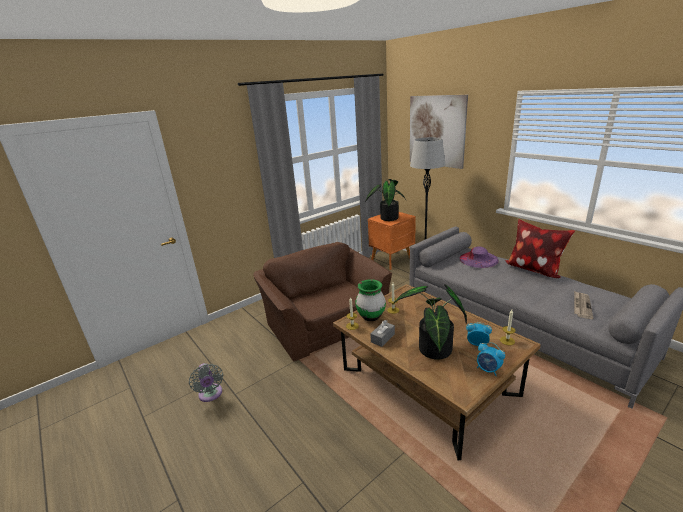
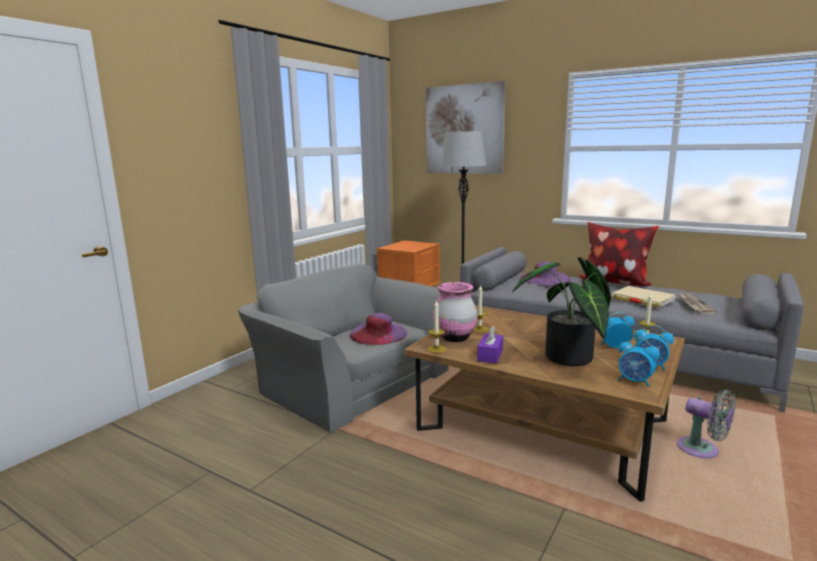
camera: 20 degrees left, 10 degrees down
(211, 395) = (204, 499): grey fan -> grey fan (702, 450)
(324, 320) = (352, 380): brown armchair -> grey armchair
(338, 296) = (378, 333): none -> purple hat
(371, 317) = (455, 338): green vase -> pink vase
(382, 338) = (490, 355): grey tissue box -> purple tissue box
(387, 218) = (404, 246): potted plant -> none
(465, 382) = (635, 381): none -> alarm clock
(539, 294) = (642, 300): none -> beige book

